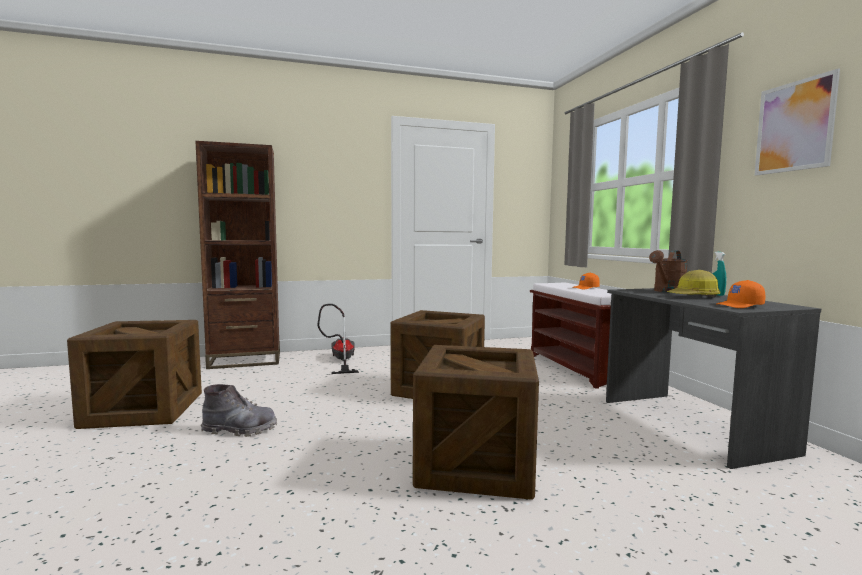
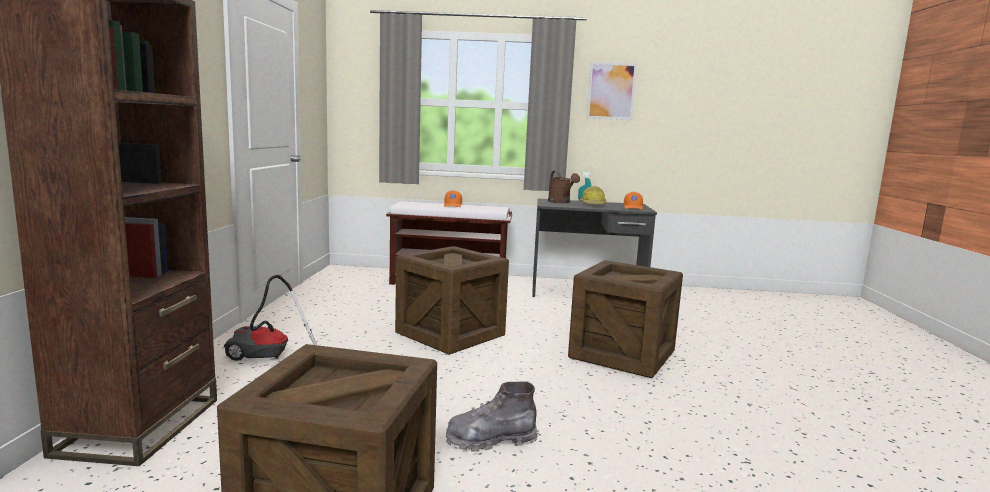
camera: 70 degrees left, 5 degrees up
(239, 430) = (490, 440): grey boot -> grey boot turned 120 degrees counterclockwise

